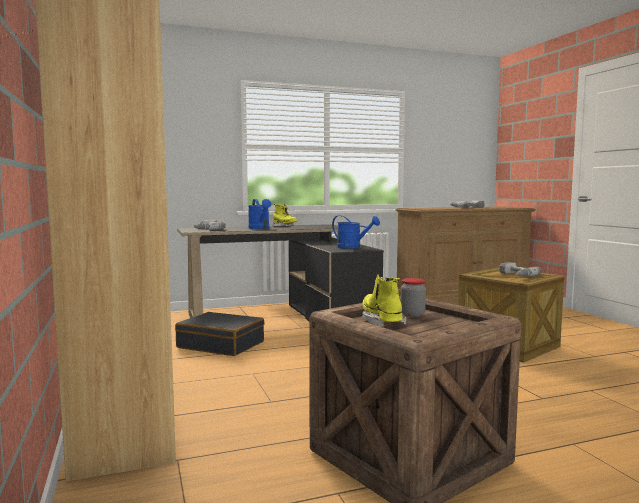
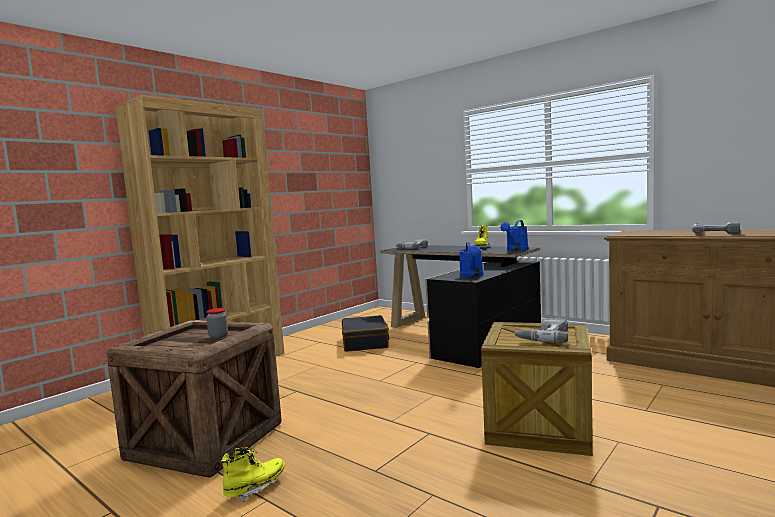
camera: 60 degrees right, 0 degrees up
(260, 228) = (447, 249): blue watering can -> blue watering can (516, 250)
(381, 321) = (192, 335): yellow boot -> yellow boot (255, 488)

